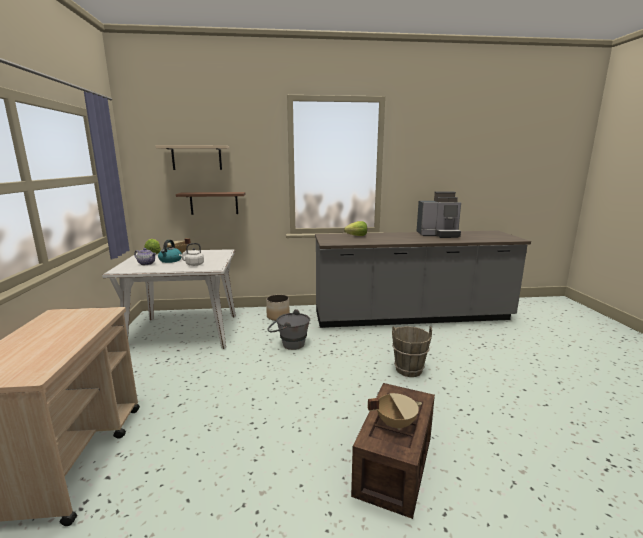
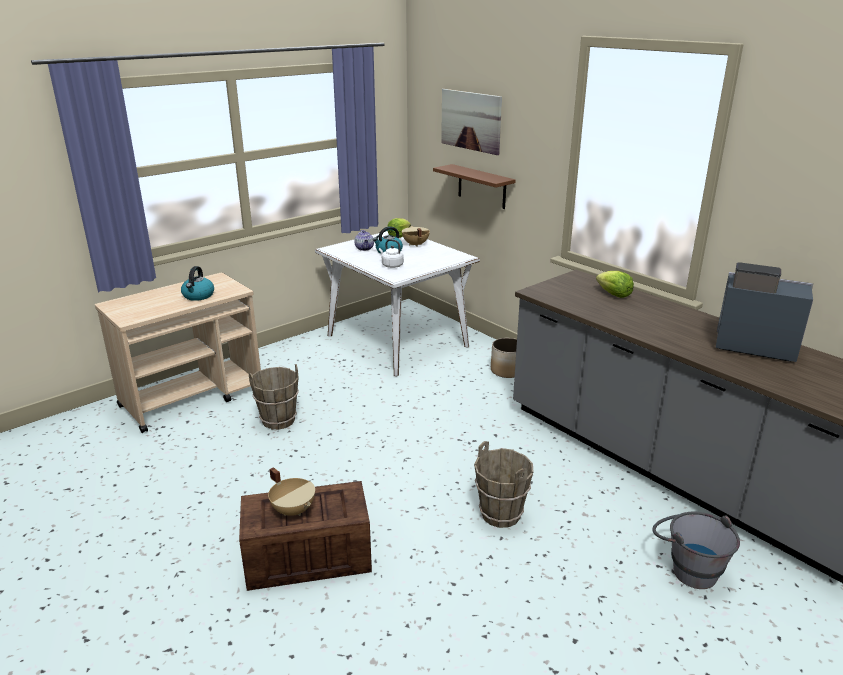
camera: 55 degrees right, 10 degrees up
(74, 328) = (198, 296): none -> kettle
(196, 158) = (471, 121): beige shelf -> picture
(197, 417) = (278, 420): none -> brown bucket
(288, 344) = (452, 407): grey bucket -> grey bucket (687, 567)
(438, 235) = (751, 345): coffee machine -> coffee machine turned 150 degrees clockwise

